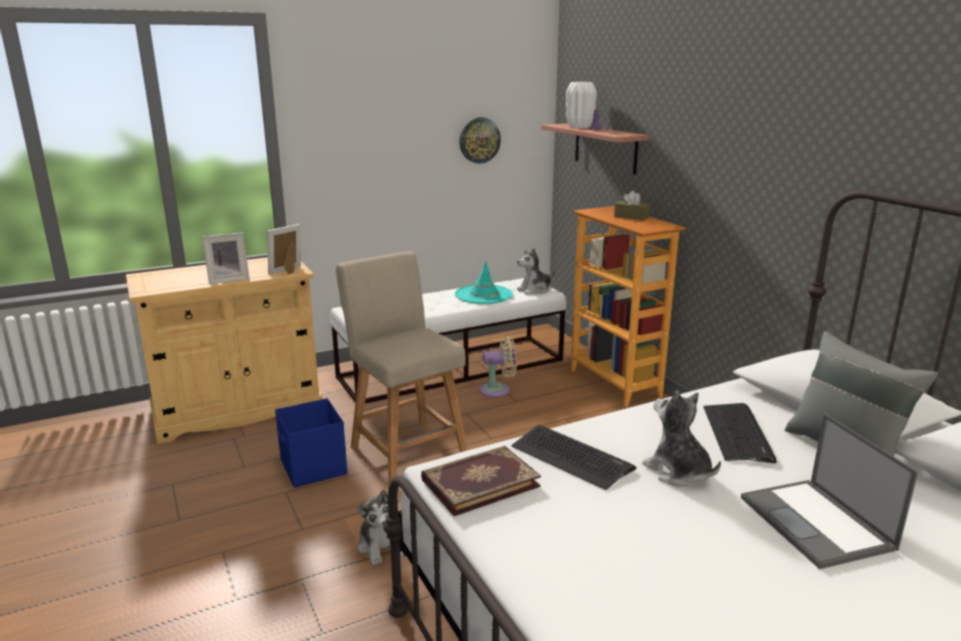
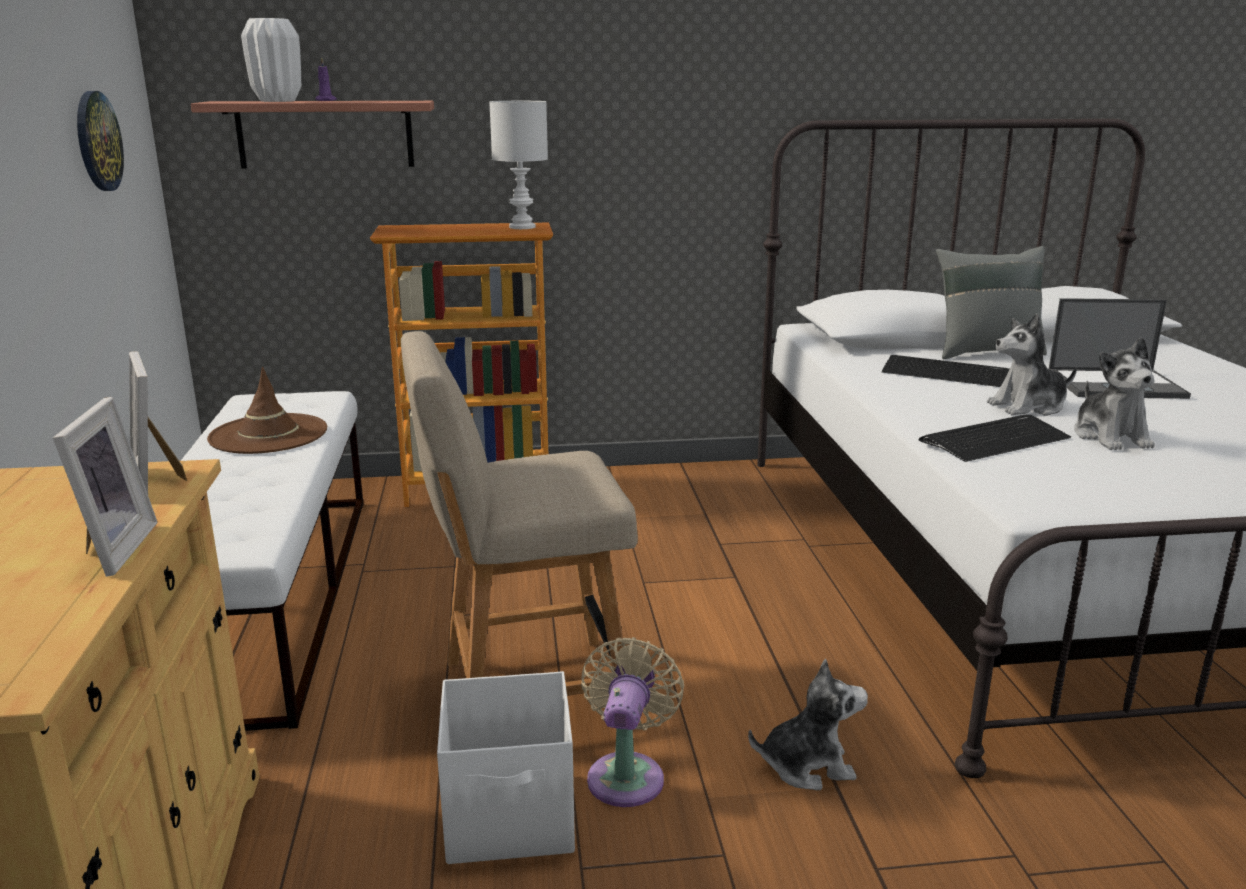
camera: 70 degrees left, 0 degrees up
(313, 468) = (512, 818): blue storage box -> white storage box
(479, 482) = (1058, 490): book -> none
(483, 294) = (268, 434): turquoise hat -> brown hat
(498, 390) = (401, 573): beige fan -> beige fan (627, 774)
(535, 290) = (307, 401): plush toy -> plush toy (1110, 437)
(631, 217) = (460, 227): brown tissue box -> none
(654, 225) = (523, 227): none -> white table lamp

